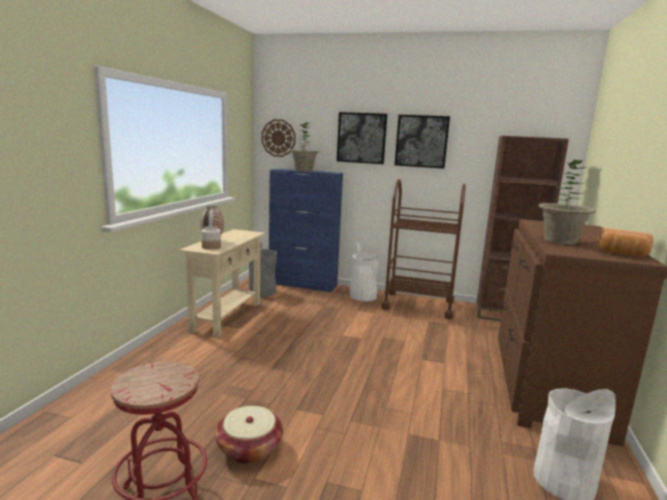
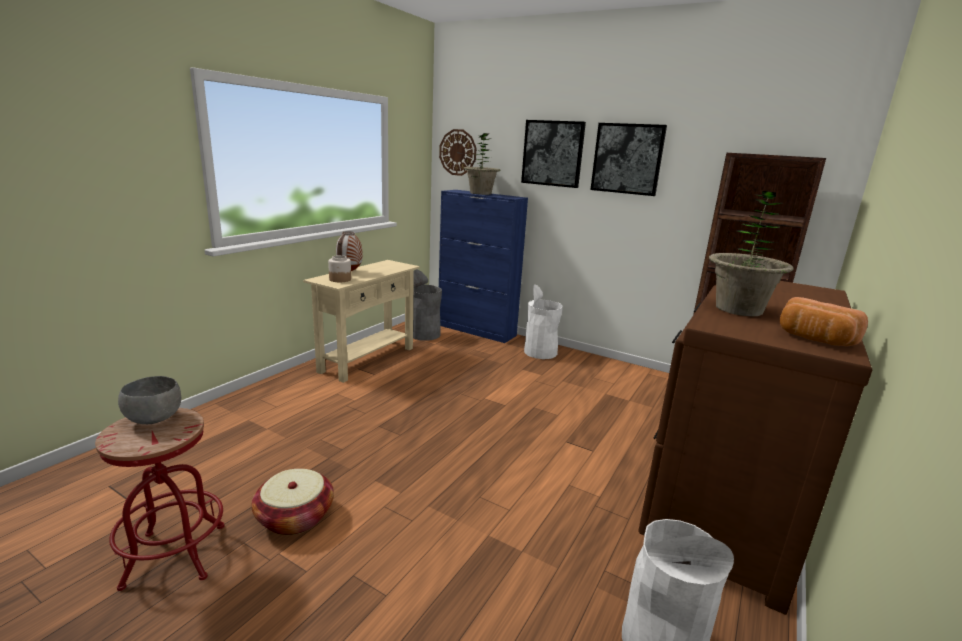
camera: 15 degrees right, 5 degrees up
(149, 372) = (154, 419): none -> grey bowl
(418, 305) = (604, 371): brown cart -> none

